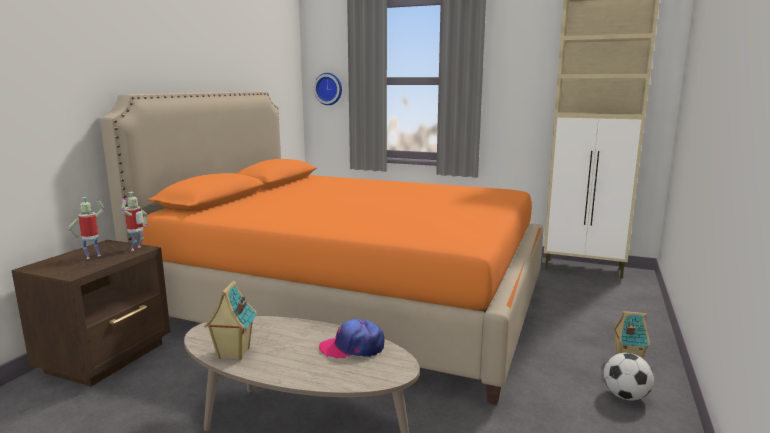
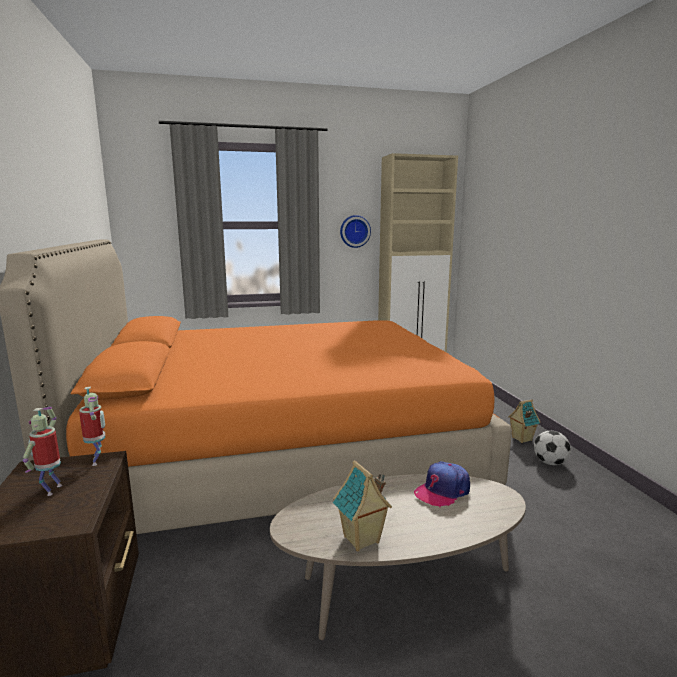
camera: 35 degrees left, 0 degrees up
(329, 89) = (148, 234): wall clock -> wall clock (354, 231)

